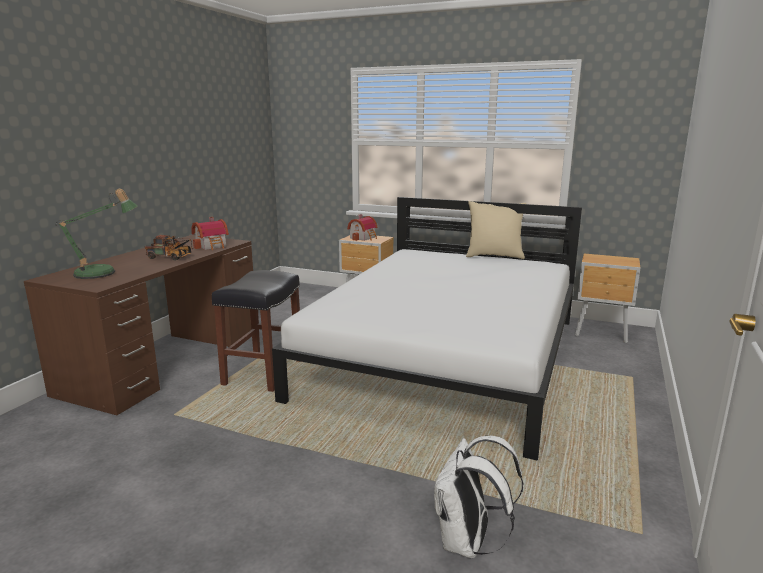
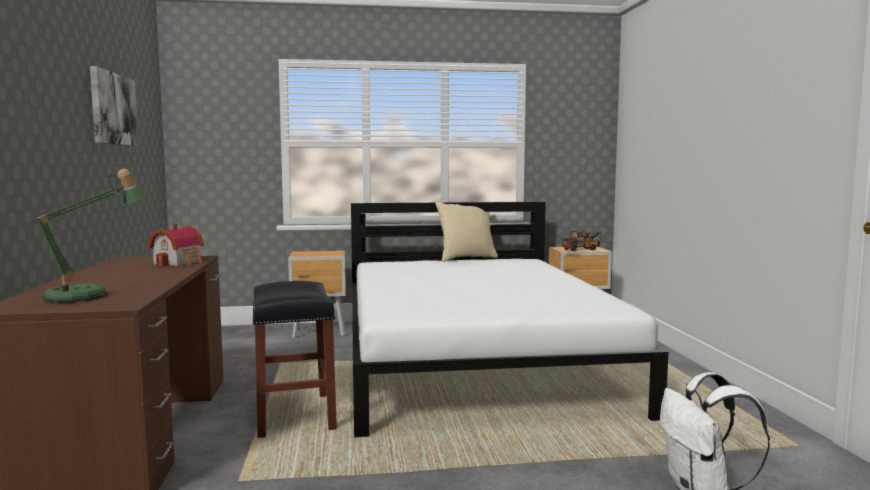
camera: 30 degrees left, 10 degrees down
(171, 258) = (152, 275): toy truck -> toy truck (583, 249)
(199, 124) = (113, 109): none -> picture
(364, 238) = (314, 253): toy house -> none

